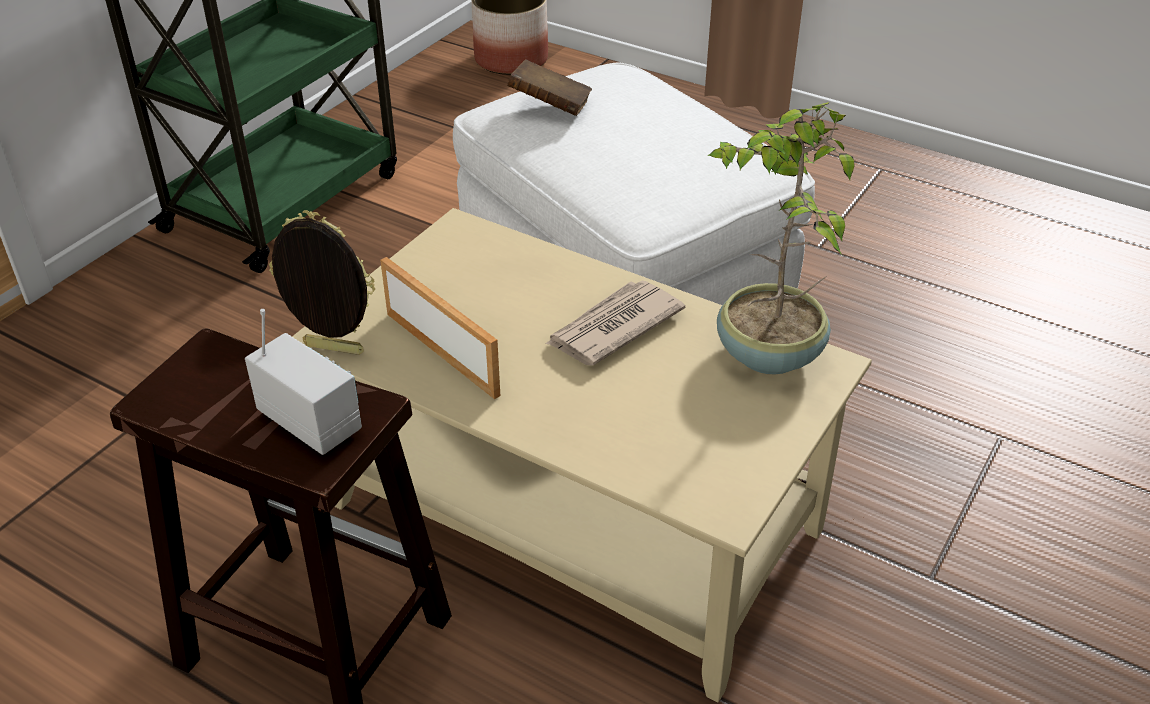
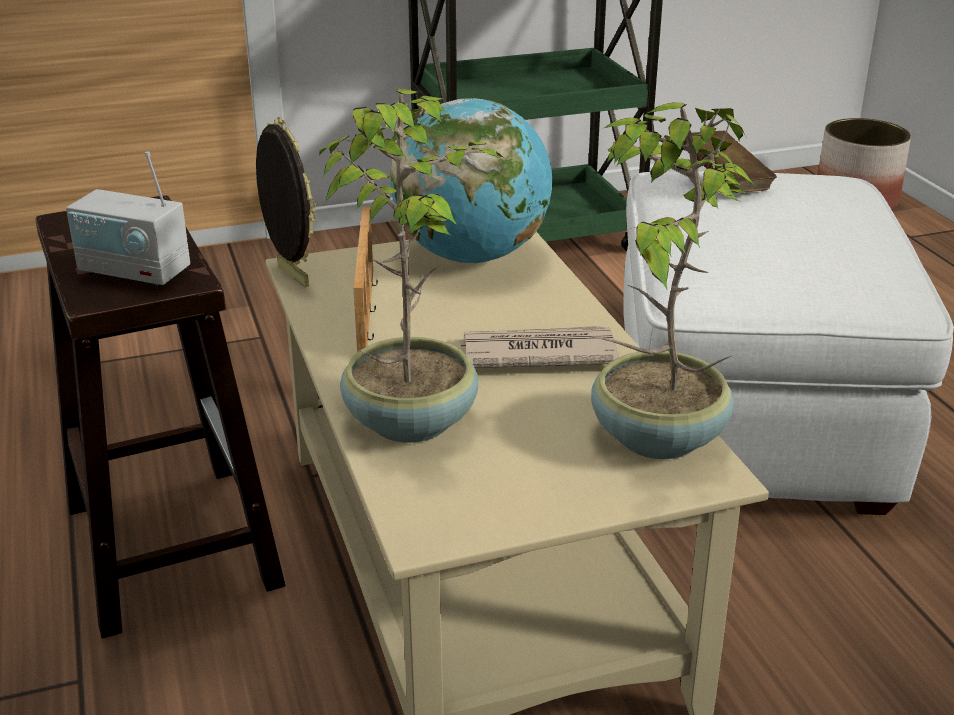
camera: 40 degrees right, 10 degrees down
(310, 421) = (134, 272): radio -> radio turned 120 degrees clockwise
(452, 260) = (472, 256): none -> globe
(603, 429) = (412, 419): none -> potted plant

